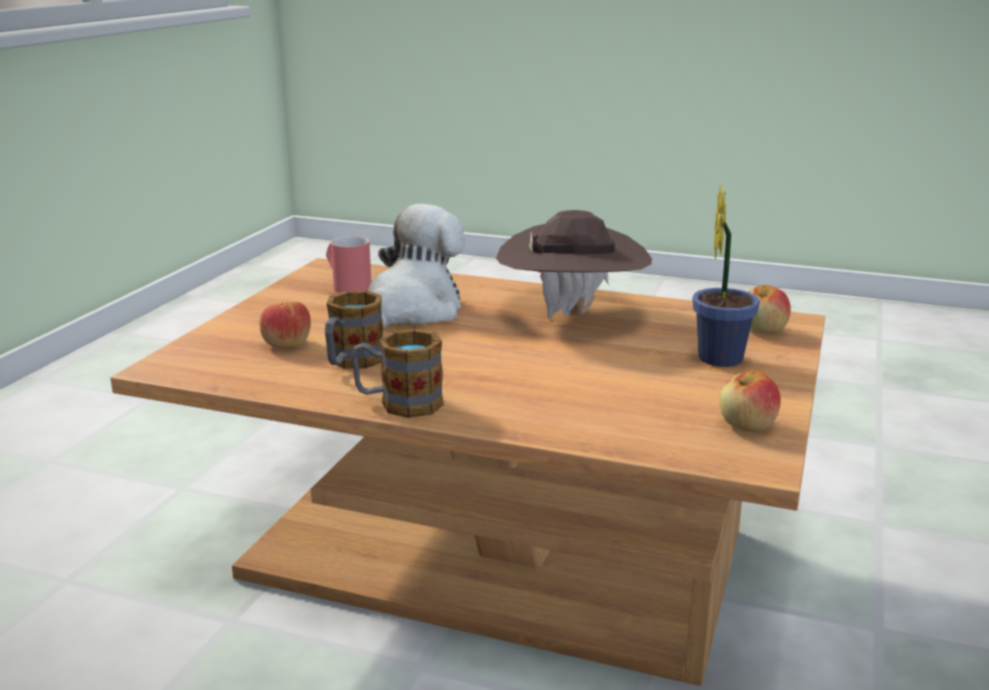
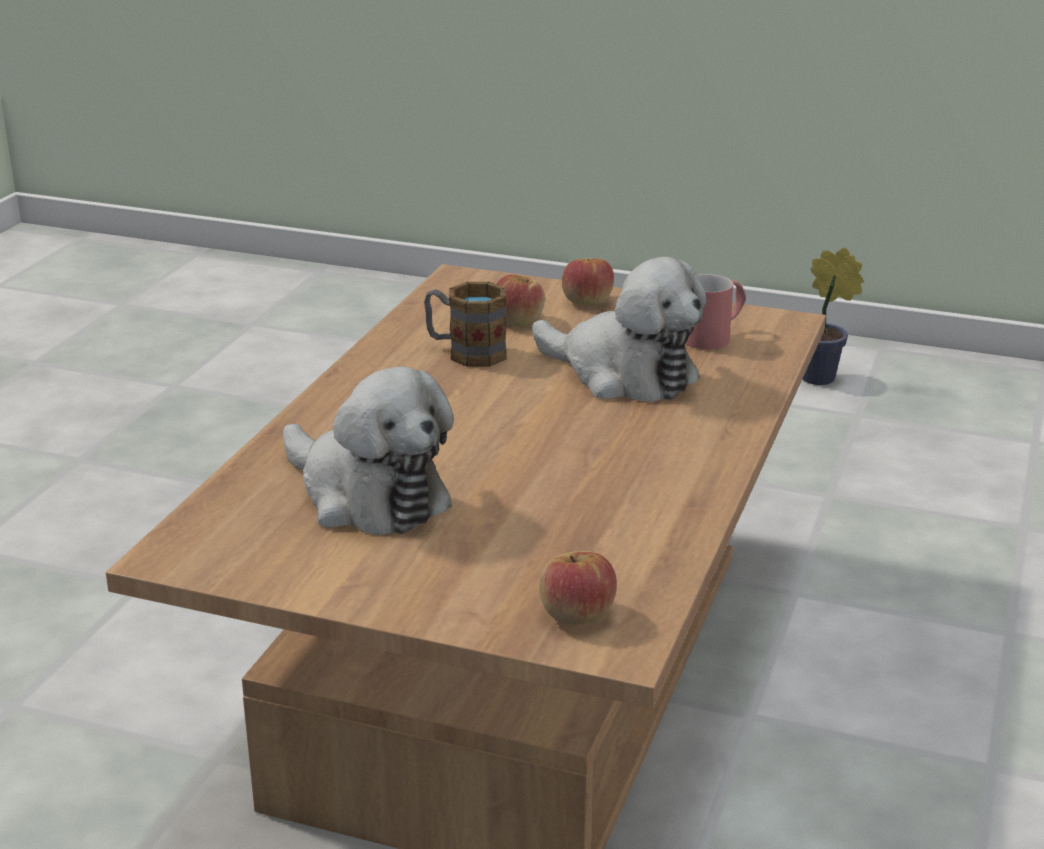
camera: 90 degrees right, 5 degrees up
(398, 403) = (360, 378): mug -> none
(572, 314) = (626, 471): brown hat -> none
(630, 391) = (367, 496): none -> plush toy
(720, 356) = (471, 566): potted plant -> potted plant (822, 378)
(747, 425) = (261, 559): apple -> apple (587, 301)

